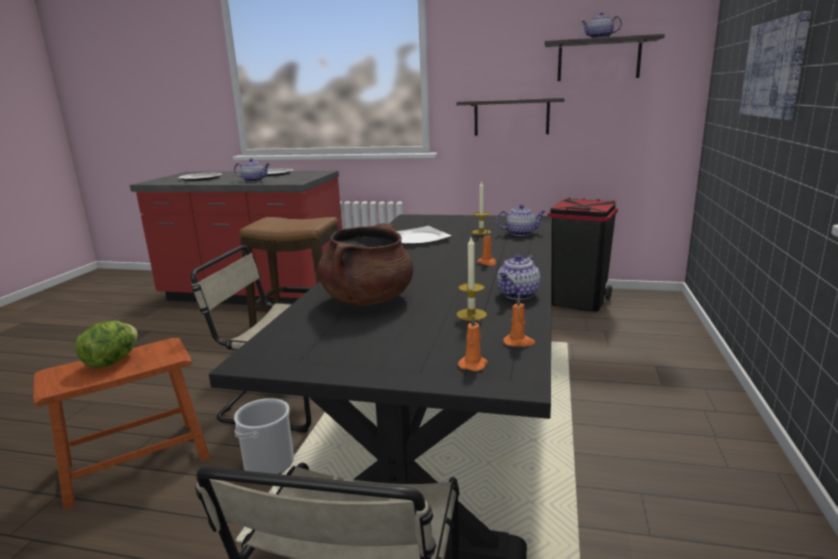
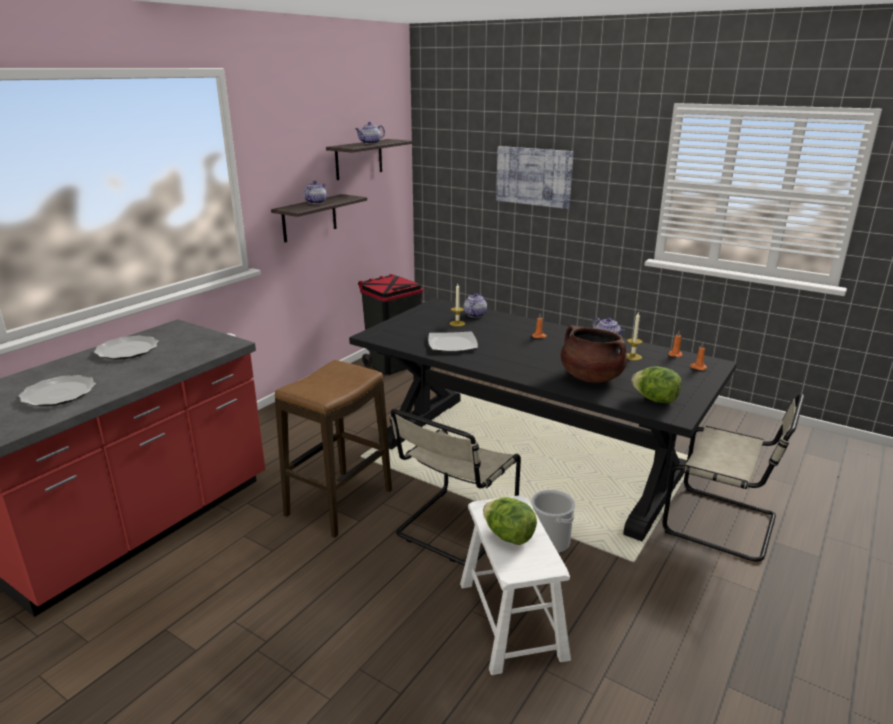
camera: 70 degrees left, 5 degrees up
(136, 461) = (511, 619): brown stool -> white stool
(254, 180) = (168, 362): teapot -> teapot (316, 202)
(309, 341) = (655, 400): none -> lettuce

